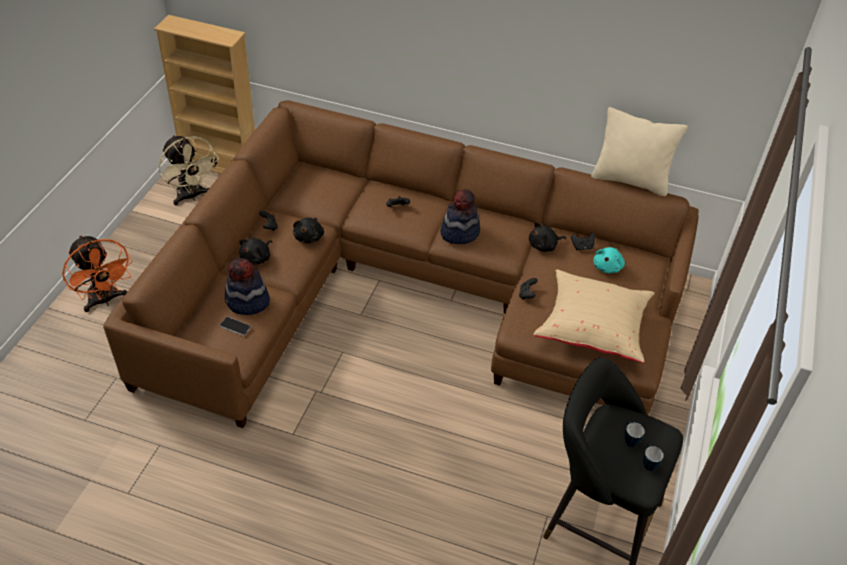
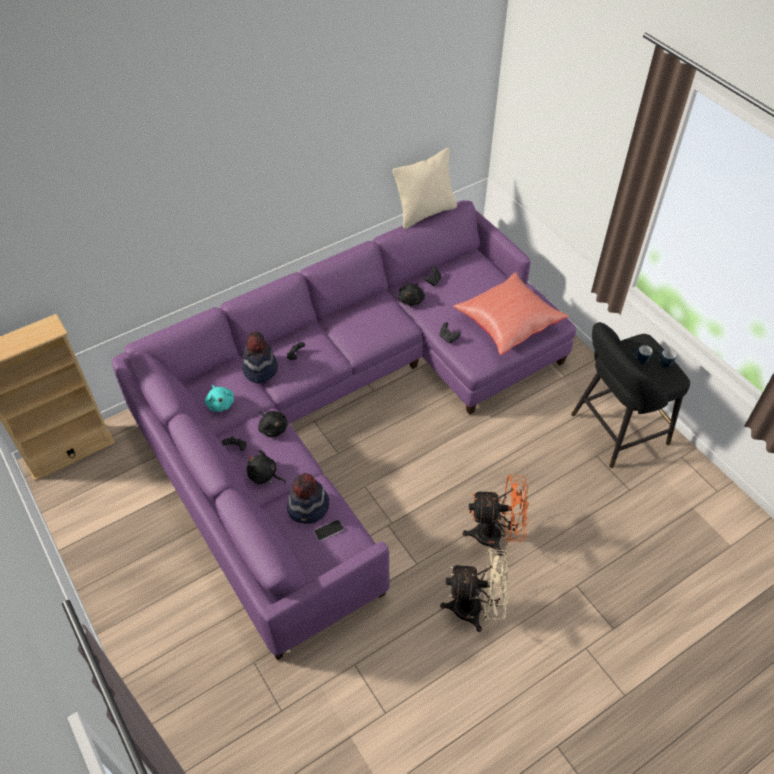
camera: 50 degrees left, 5 degrees up
(105, 300) = (153, 628): orange fan -> orange fan (496, 535)
(191, 196) = (89, 494): beige fan -> beige fan (476, 609)
(257, 258) = (264, 475): black plush toy -> black plush toy turned 135 degrees clockwise
(411, 292) = (344, 409): brown sofa -> purple sofa
(459, 232) = (356, 336): hat -> hat (260, 369)
(592, 328) = (507, 324): beige pillow -> red pillow
(607, 266) = (462, 281): turquoise plush toy -> turquoise plush toy (220, 403)

